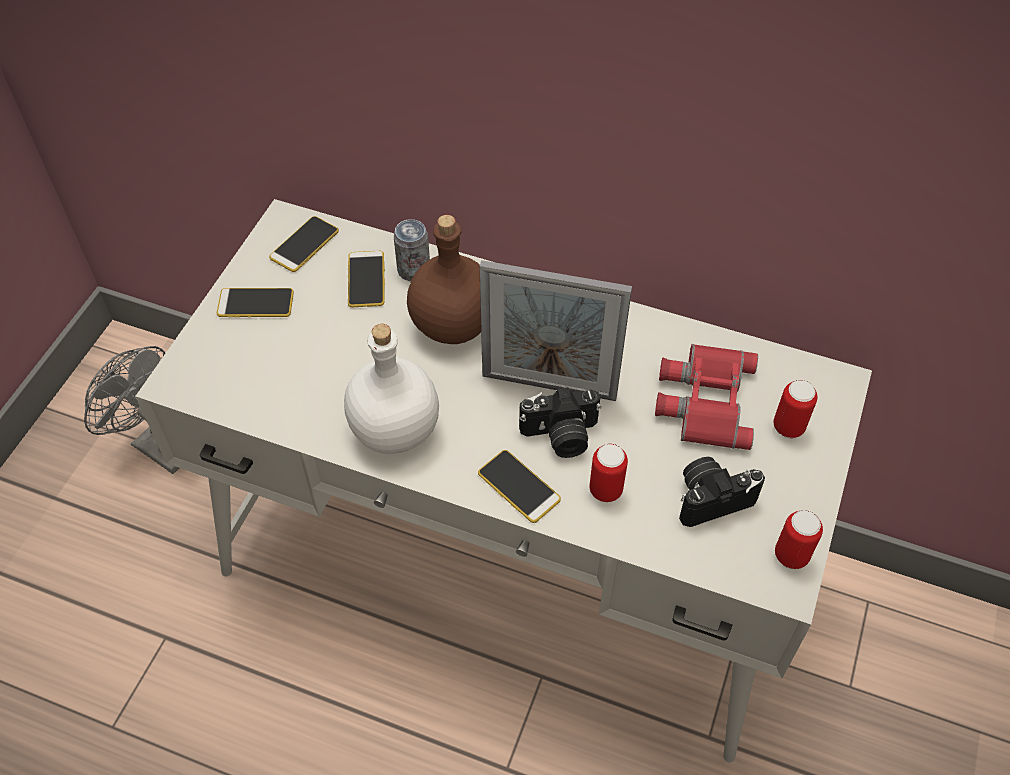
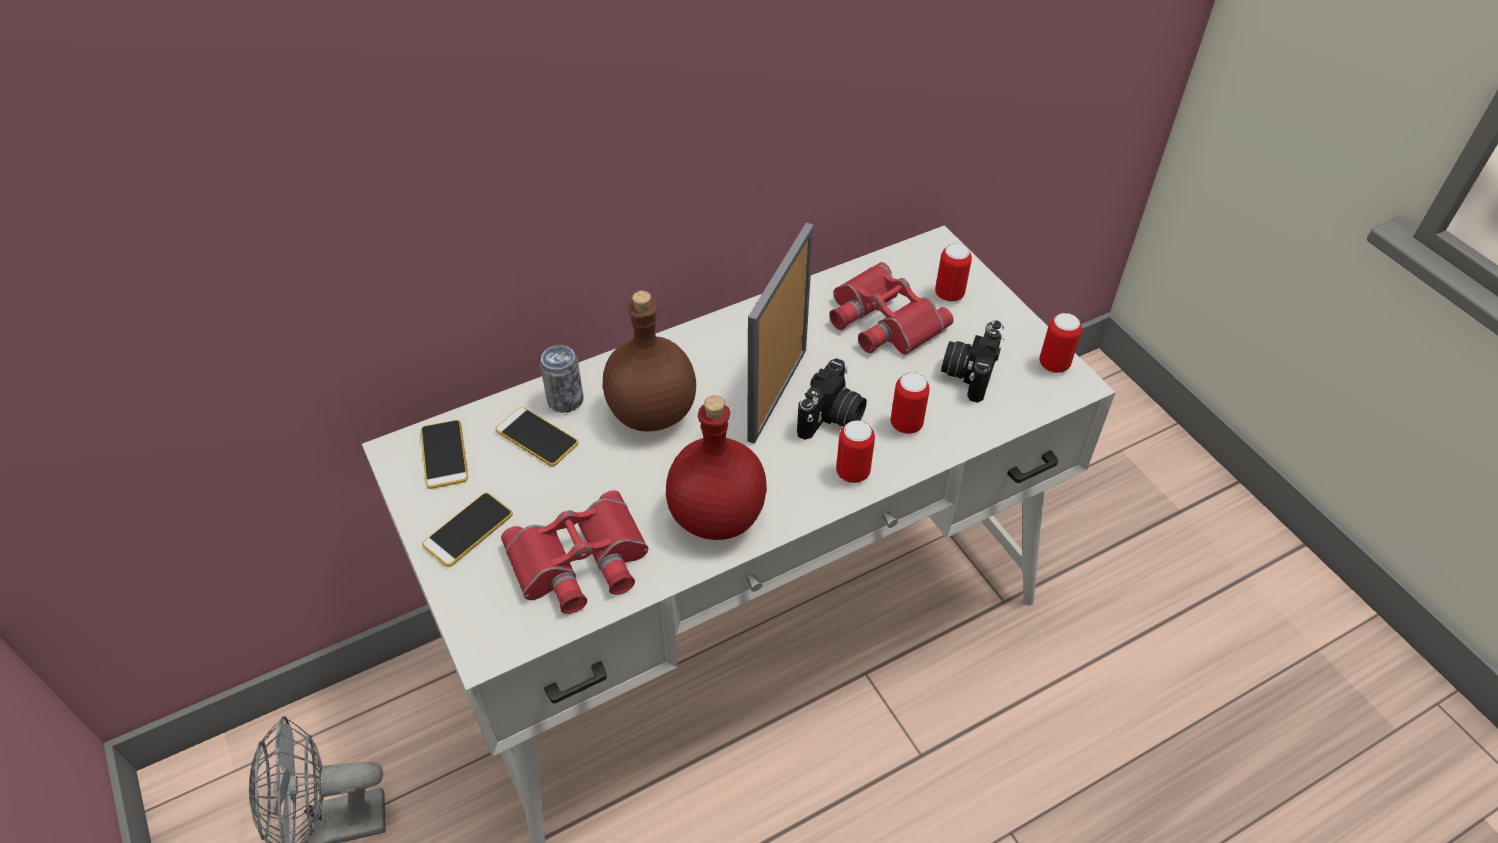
camera: 50 degrees left, 5 degrees down
(282, 381) = (580, 563): none -> red binoculars
(395, 431) = (718, 517): white bottle -> red bottle
(519, 486) = (852, 472): phone -> can
(549, 386) = (777, 394): picture frame -> picture frame turned 150 degrees clockwise

